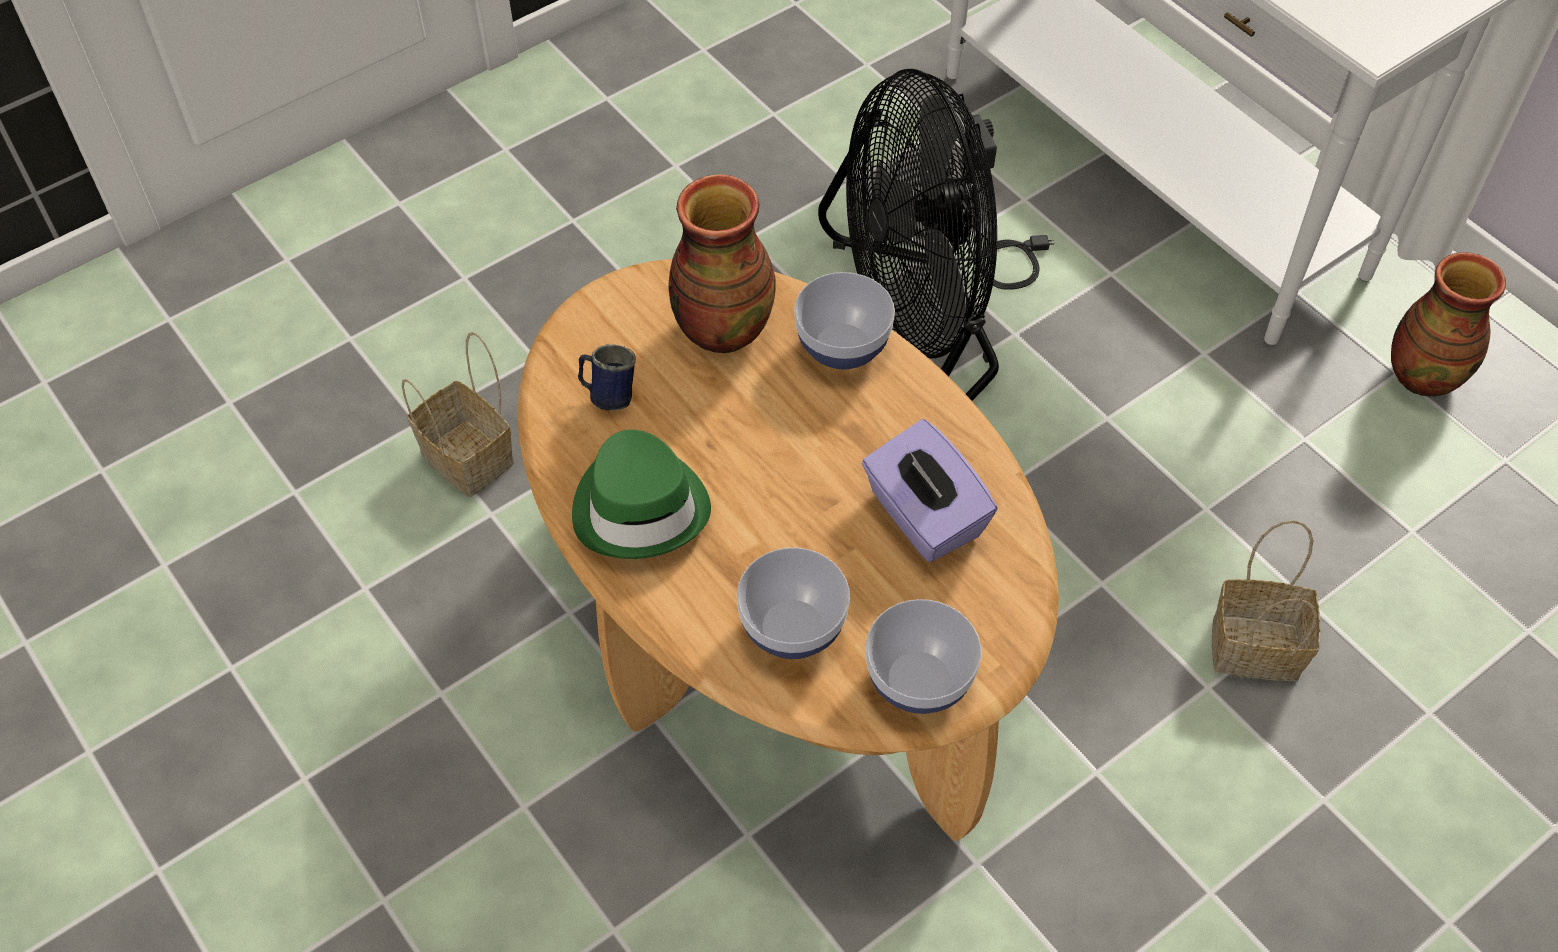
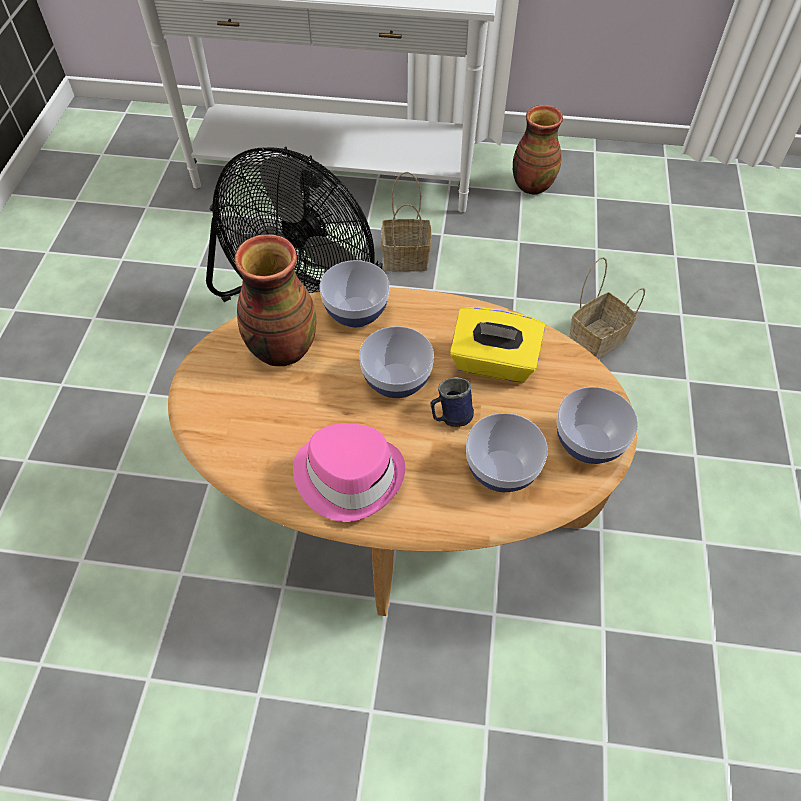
camera: 45 degrees left, 0 degrees up
(471, 459) = (137, 553): basket -> basket (407, 258)
(608, 394) = (258, 431): blue mug -> blue mug (450, 417)
(641, 507) = (349, 475): green hat -> pink hat
(798, 453) = (396, 381): none -> bowl
(923, 516) = (493, 363): purple tissue box -> yellow tissue box

